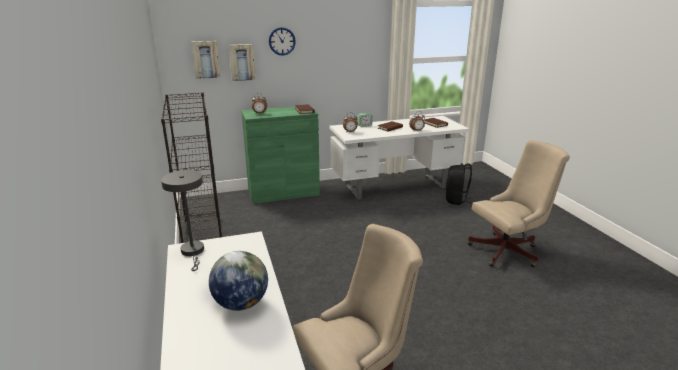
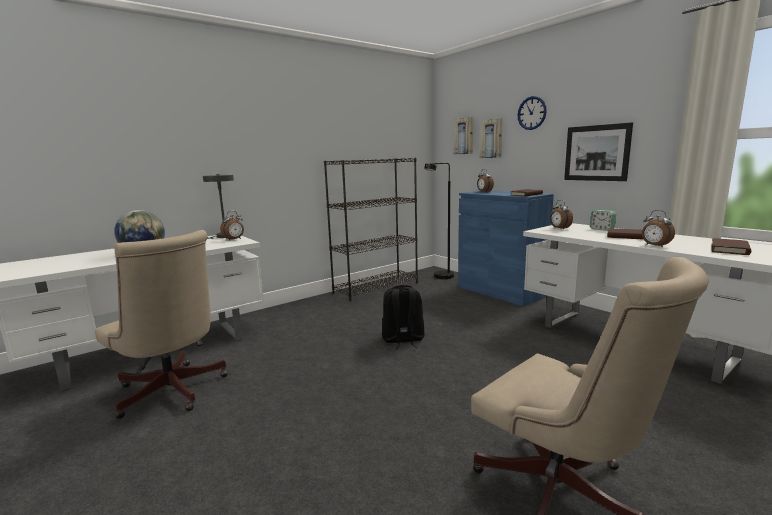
camera: 70 degrees right, 10 degrees down
(219, 204) = (440, 277): none -> black floor lamp
(226, 244) = (234, 239): none -> alarm clock
(283, 192) = (500, 291): green cabinet -> blue cabinet
(337, 73) = (596, 153): none -> picture
(456, 200) = (691, 403): black backpack -> black backpack (402, 340)

